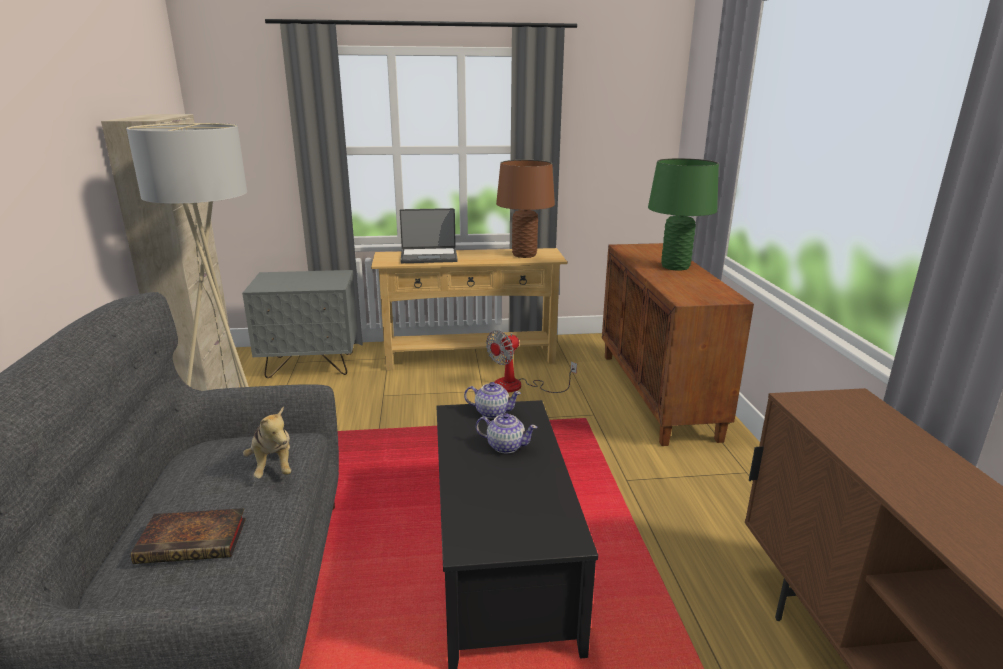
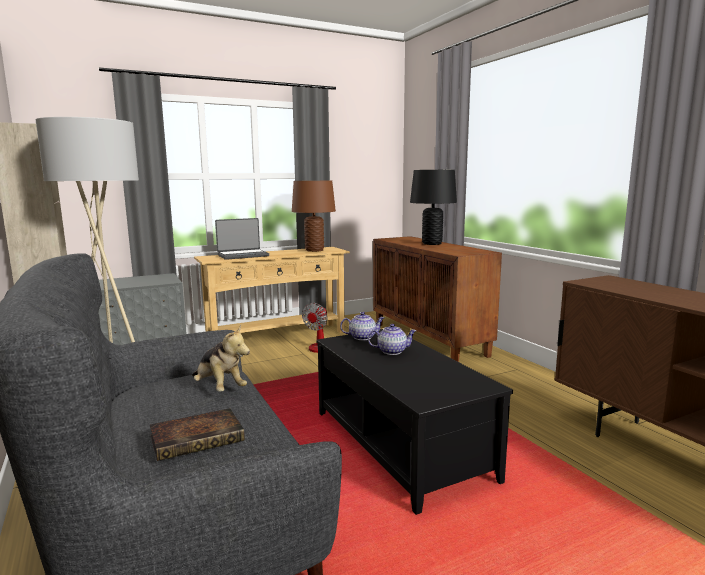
camera: 20 degrees left, 10 degrees down
(675, 267) = (432, 243): green table lamp -> black table lamp

